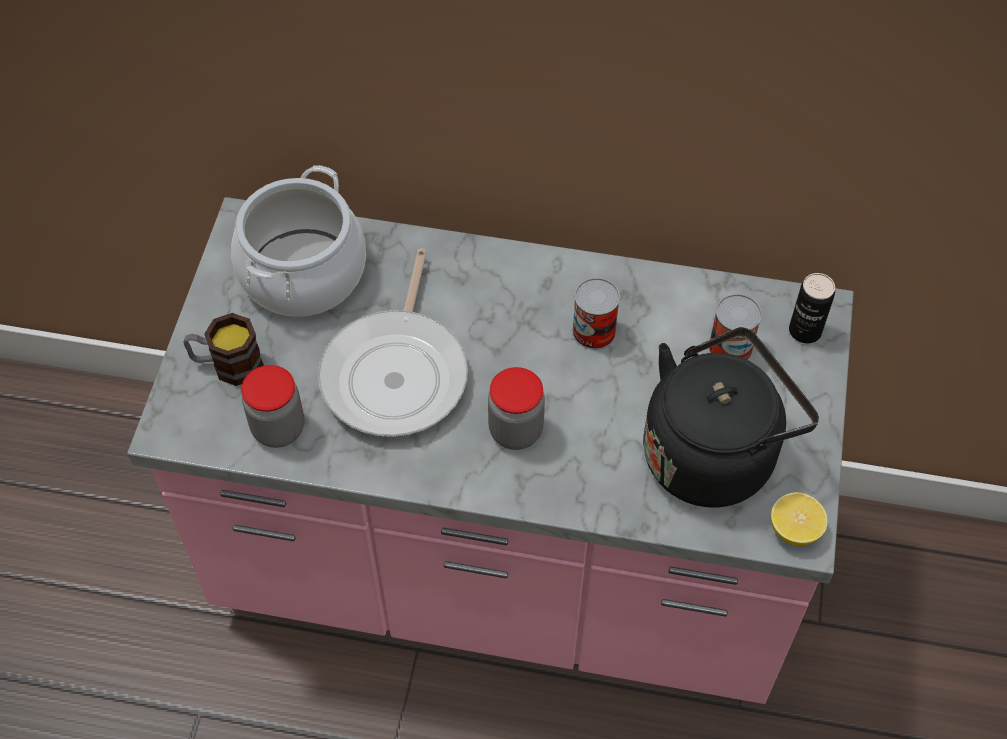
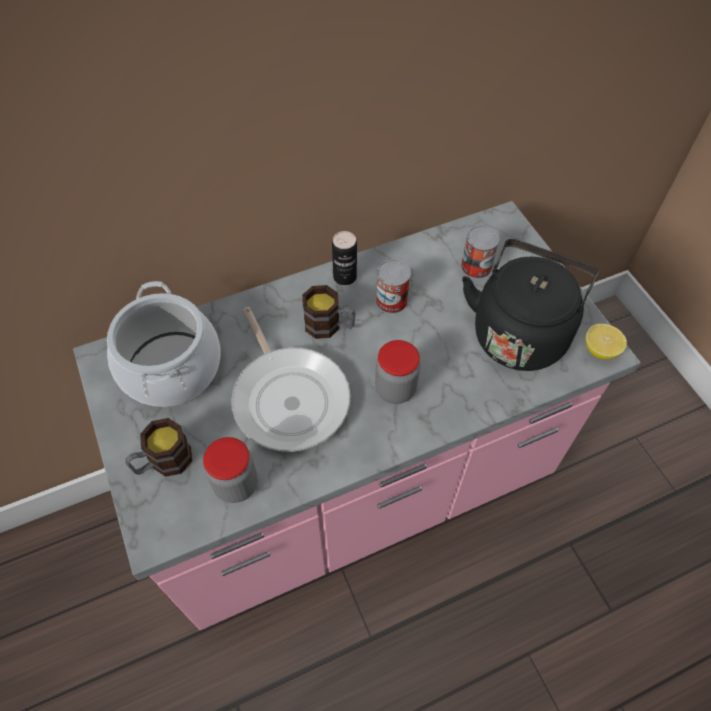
camera: 35 degrees left, 0 degrees up
(500, 321) = (329, 326): none -> mug
(805, 331) = (507, 235): can -> can (345, 277)

